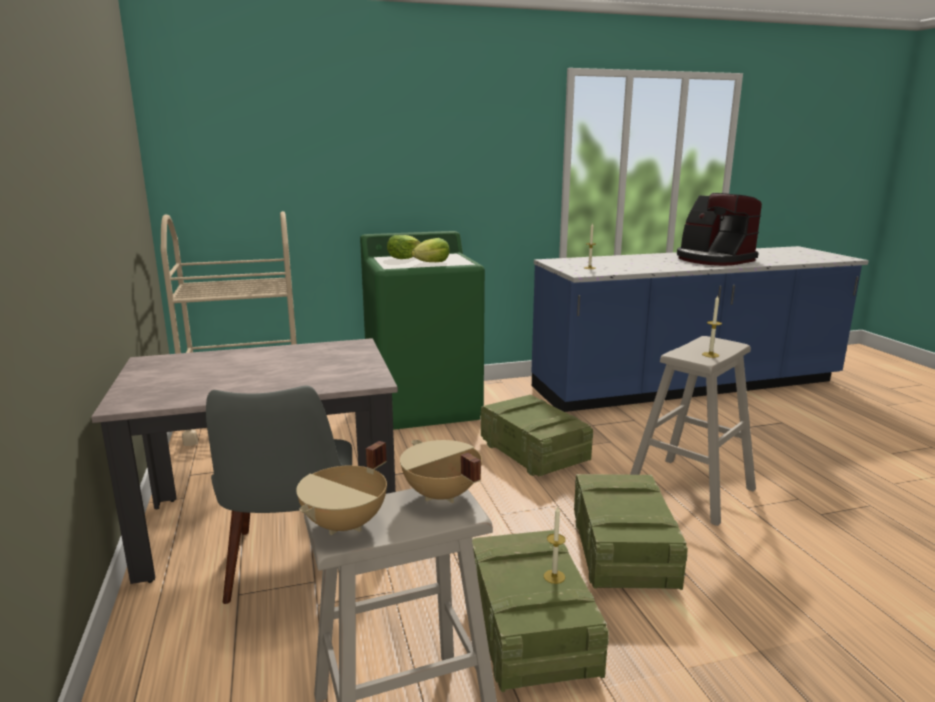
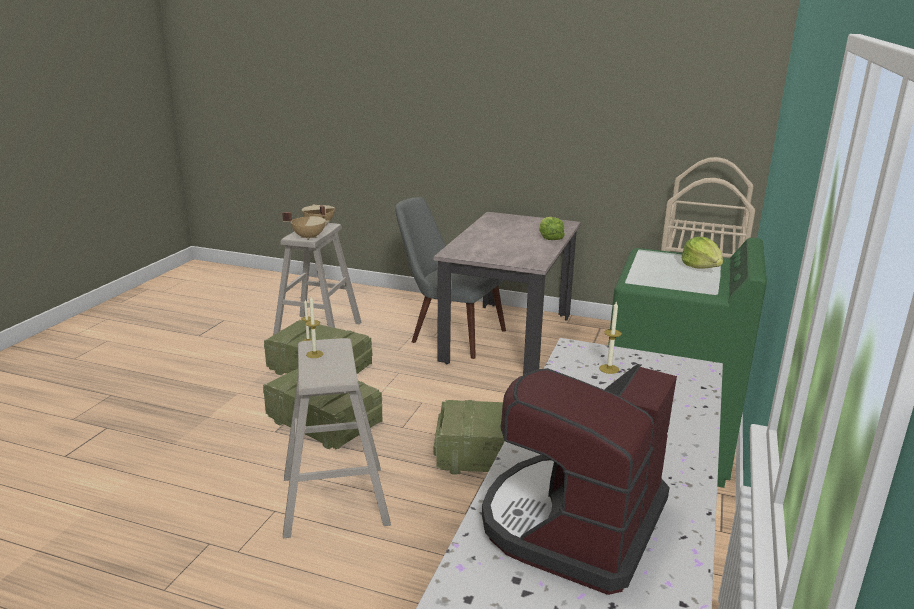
camera: 125 degrees right, 5 degrees up
(432, 263) = (652, 269): lettuce -> lettuce (550, 237)
(713, 259) = (573, 523): coffee machine -> coffee machine turned 60 degrees counterclockwise

